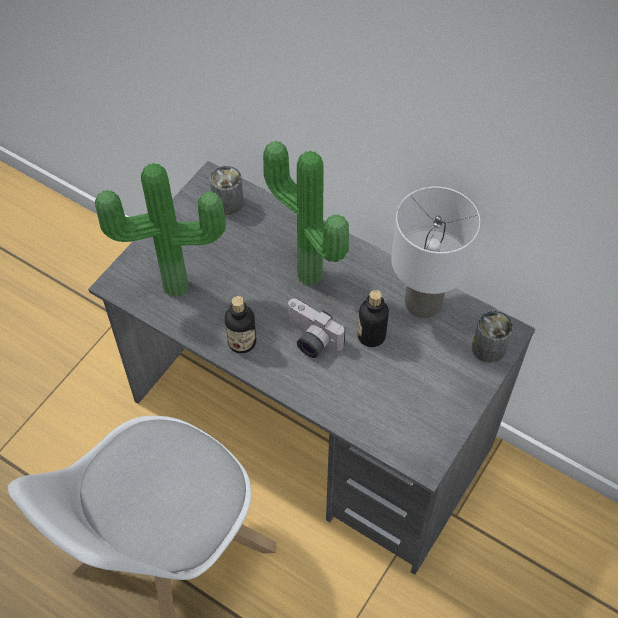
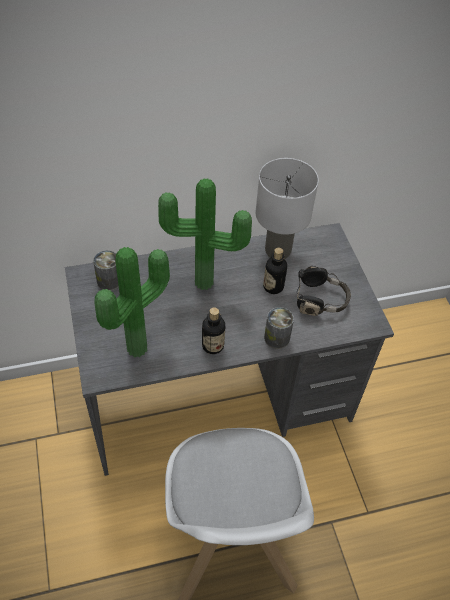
camera: 50 degrees left, 5 degrees down
(310, 340) = (246, 314): camera -> none
(402, 390) = (321, 300): none -> black headphones
(488, 349) = (332, 248): can -> can (277, 338)

